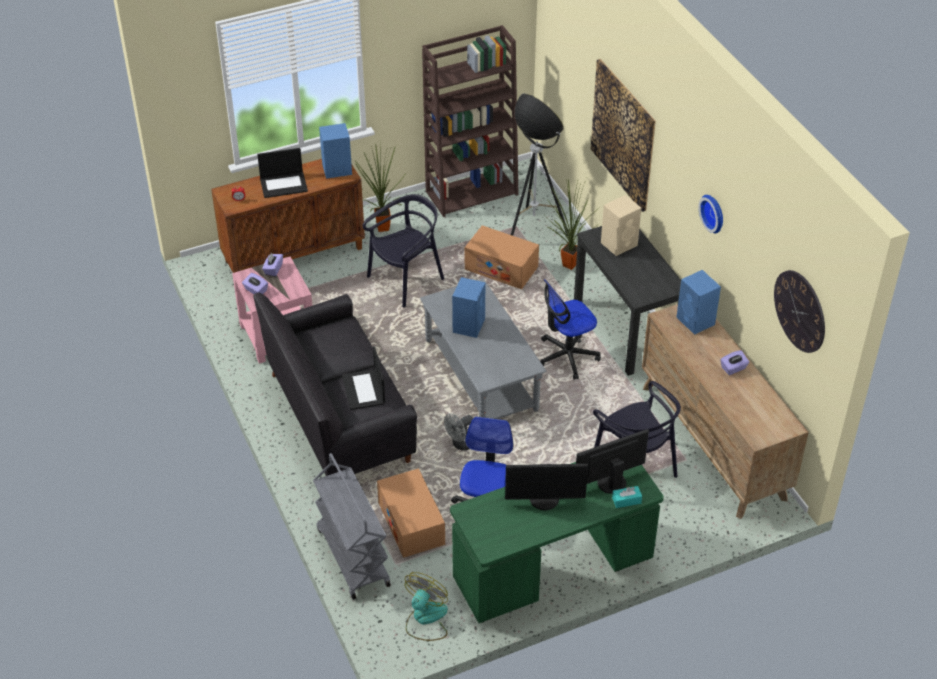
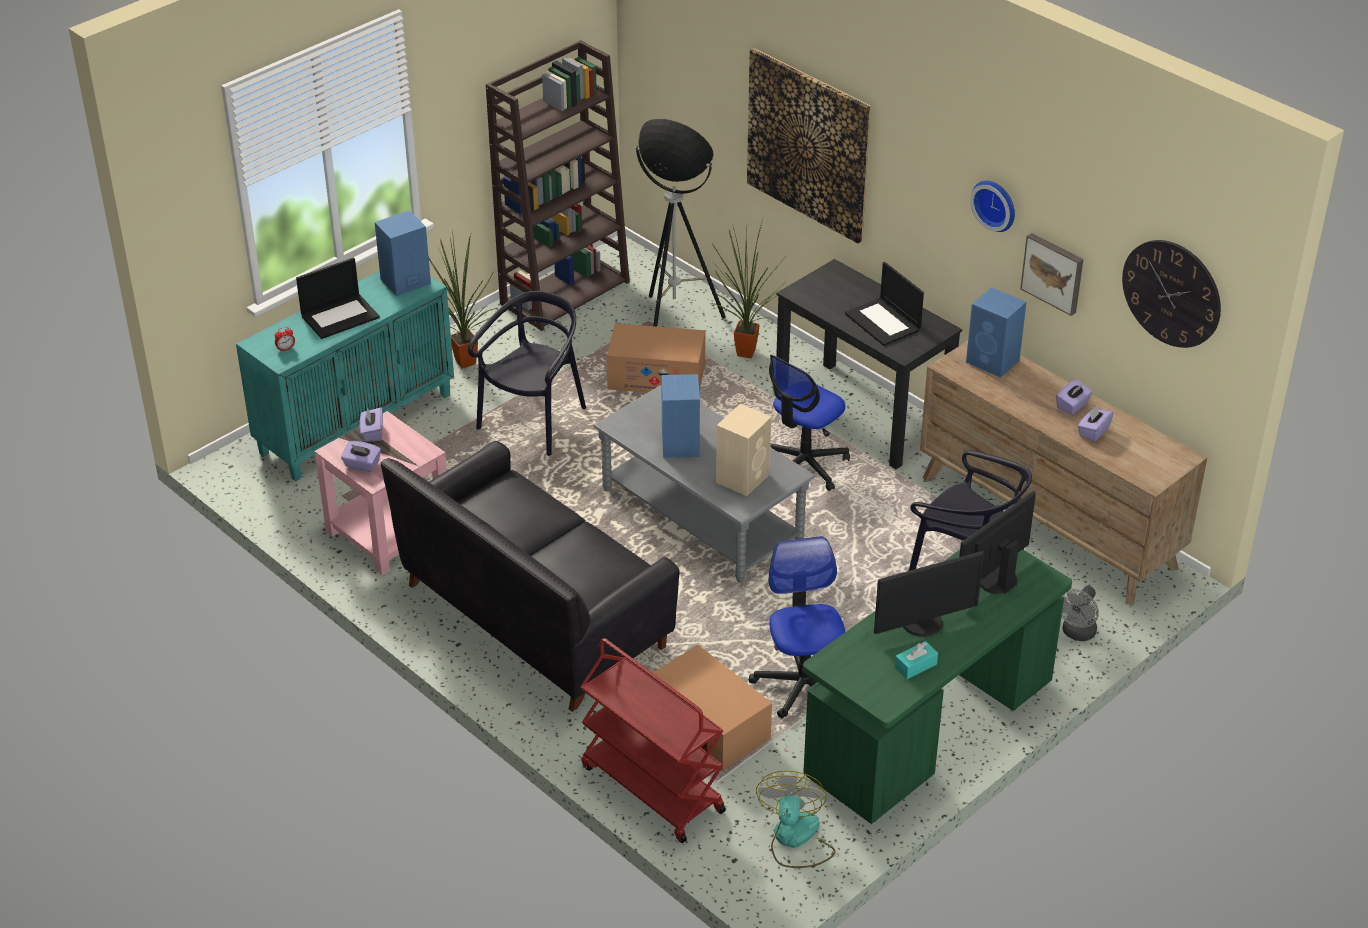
camera: 20 degrees left, 5 degrees down
(294, 254) = (356, 423): brown cabinet -> turquoise cabinet
(352, 556) = (651, 788): grey cart -> red cart
(364, 390) = (584, 557): laptop -> laptop (884, 322)
(460, 444) = (721, 608): grey fan -> grey fan (1077, 634)
(619, 243) = (839, 292): beige speaker -> beige speaker (743, 477)
(626, 500) = (1028, 596): turquoise tissue box -> turquoise tissue box (915, 666)
(737, 391) = (1093, 432): none -> purple tissue box
(740, 271) = (1053, 272): none -> picture

